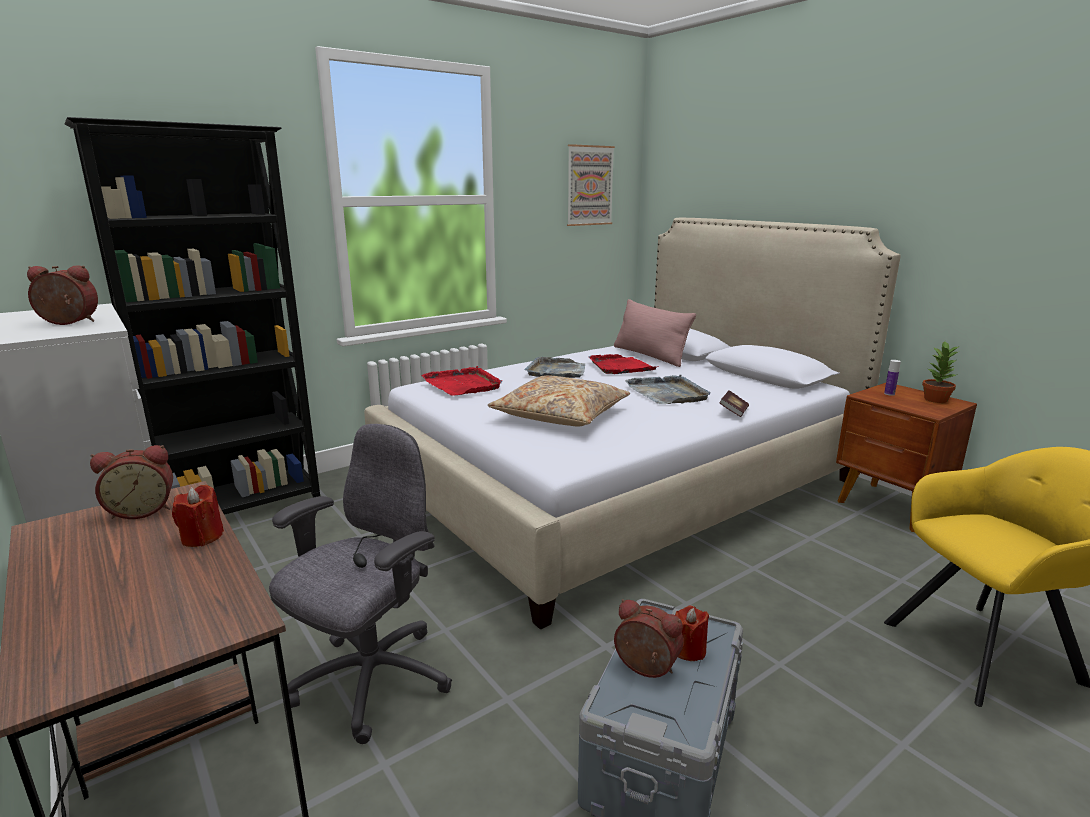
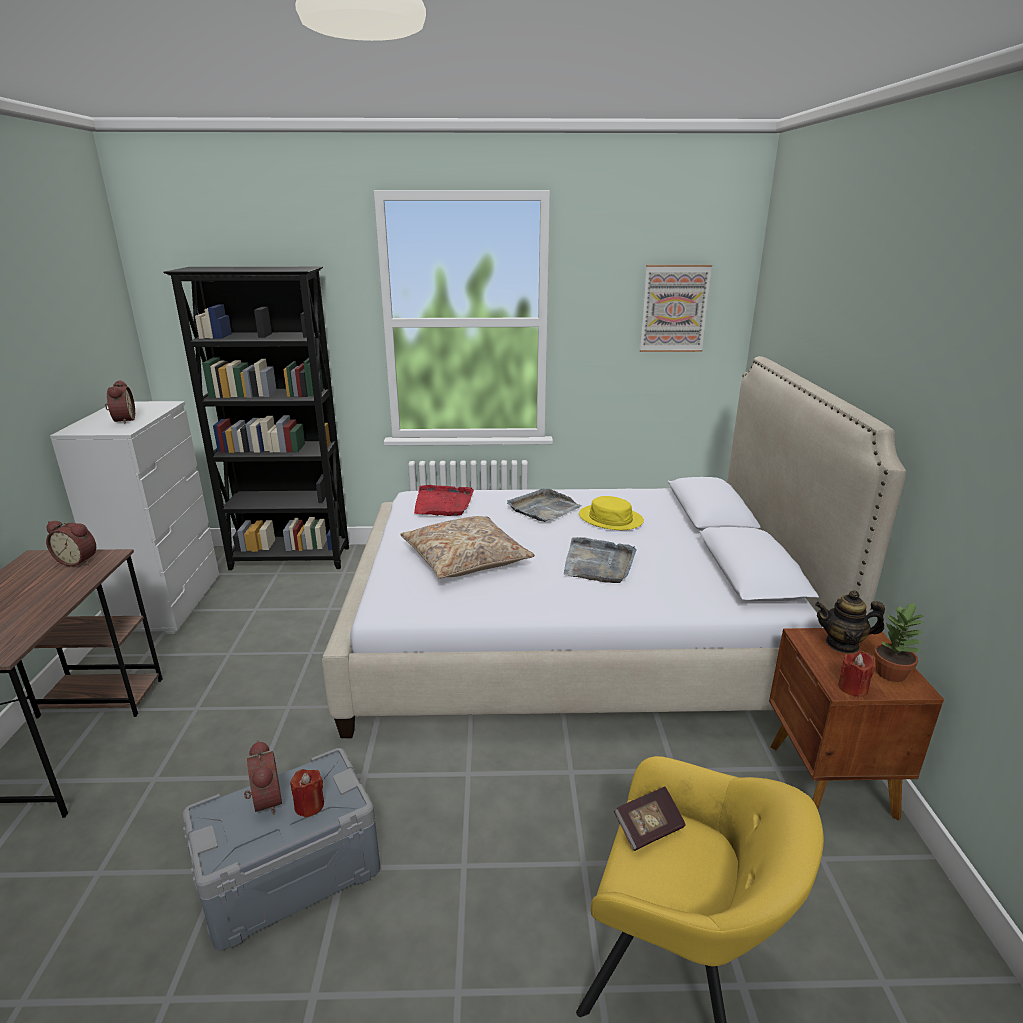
camera: 35 degrees right, 5 degrees up
(68, 323) = (122, 420): alarm clock -> alarm clock turned 45 degrees clockwise
(202, 537) = (69, 591): red candle -> red candle (852, 688)
(370, 681) = (209, 721): grey office chair -> none
(620, 367) = (610, 518): red tray -> yellow hat
(649, 355) = (668, 511): pink pillow -> none
(733, 412) = (621, 606): book -> book (648, 828)
(889, 394) = (842, 644): bottle -> teapot

